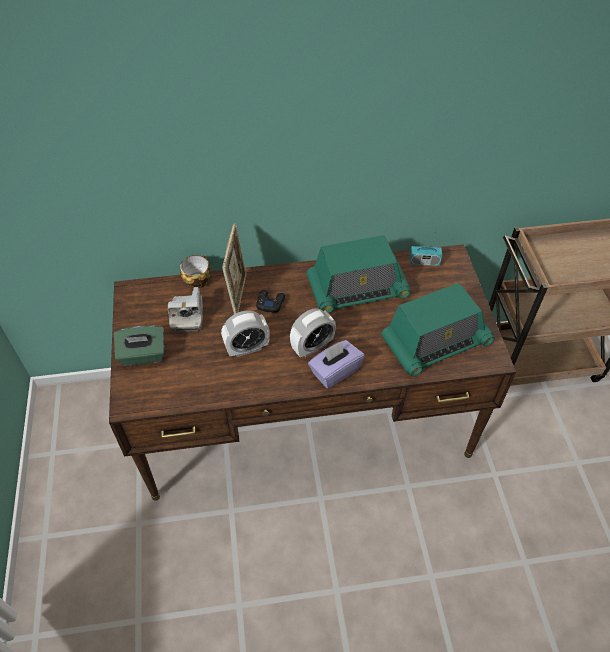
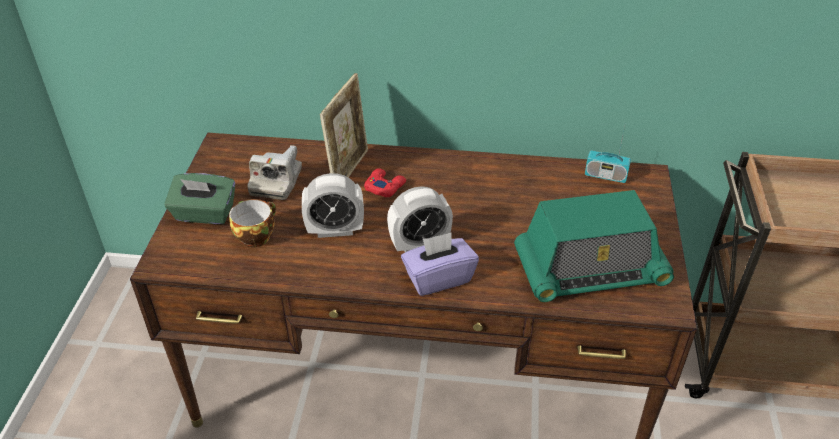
camera: 15 degrees right, 10 degrees down
(197, 279) = (305, 146): cup -> cup (256, 235)
(270, 303) = (384, 186): black game controller -> red game controller
(357, 289) = (503, 191): radio -> none

